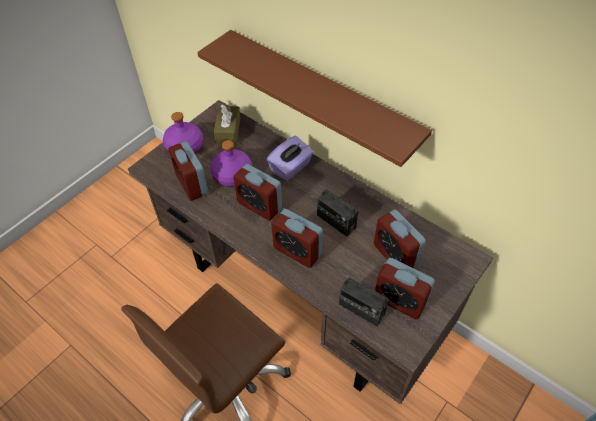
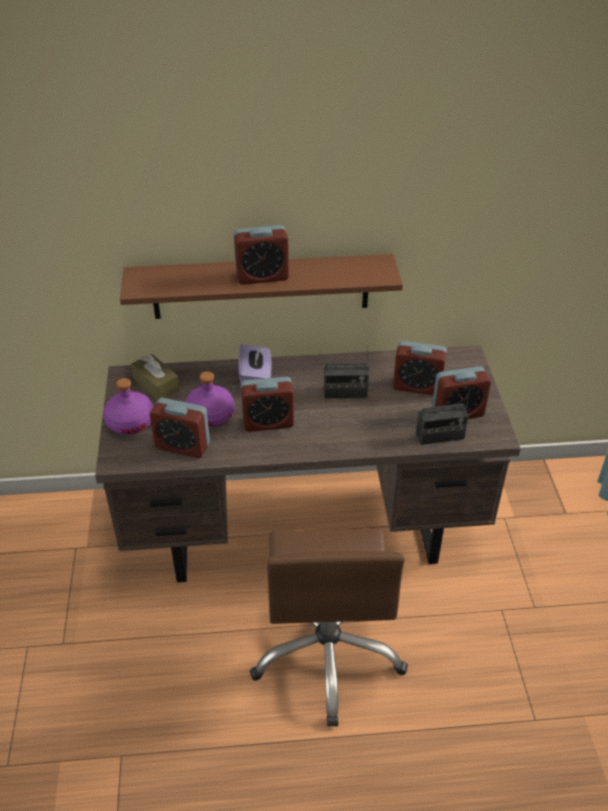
camera: 45 degrees left, 10 degrees down
(297, 251) = (343, 432): alarm clock -> alarm clock (262, 276)

